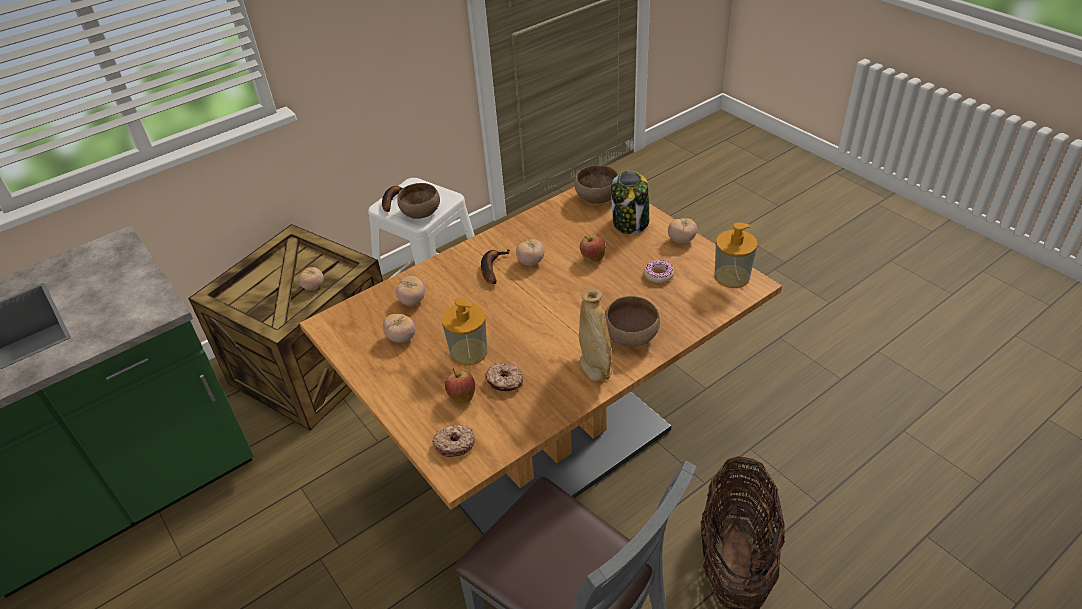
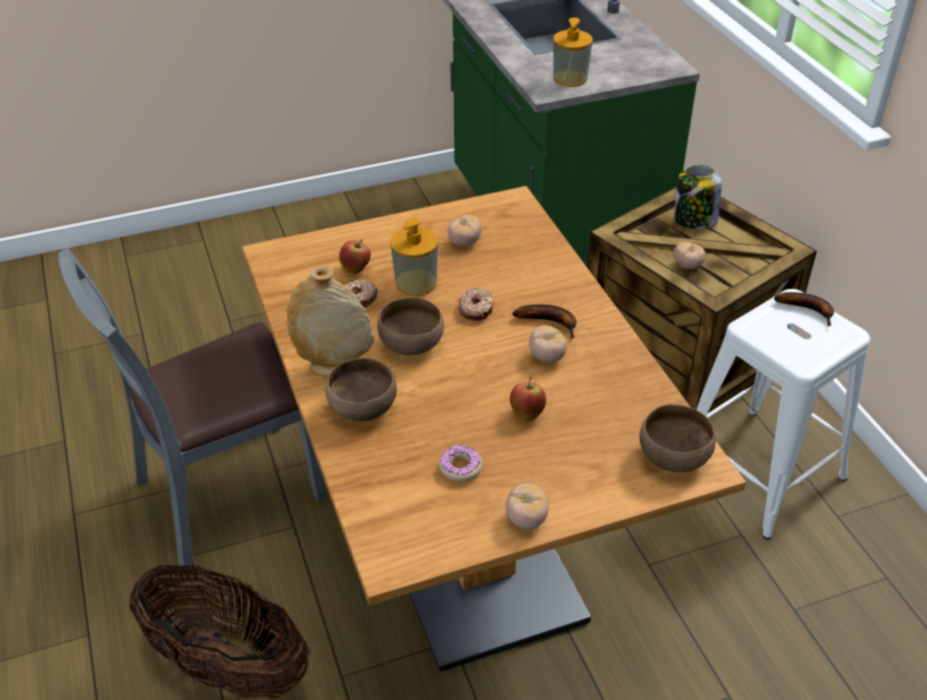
camera: 105 degrees right, 0 degrees up
(412, 301) = (520, 256): tomato -> none
(420, 212) = (769, 330): brown bowl -> brown bowl (412, 343)
(454, 444) = (301, 257): donut -> donut (476, 309)
(630, 223) = (593, 475): jar -> jar (694, 220)
(732, 276) = (416, 545): soap dispenser -> soap dispenser (570, 78)

